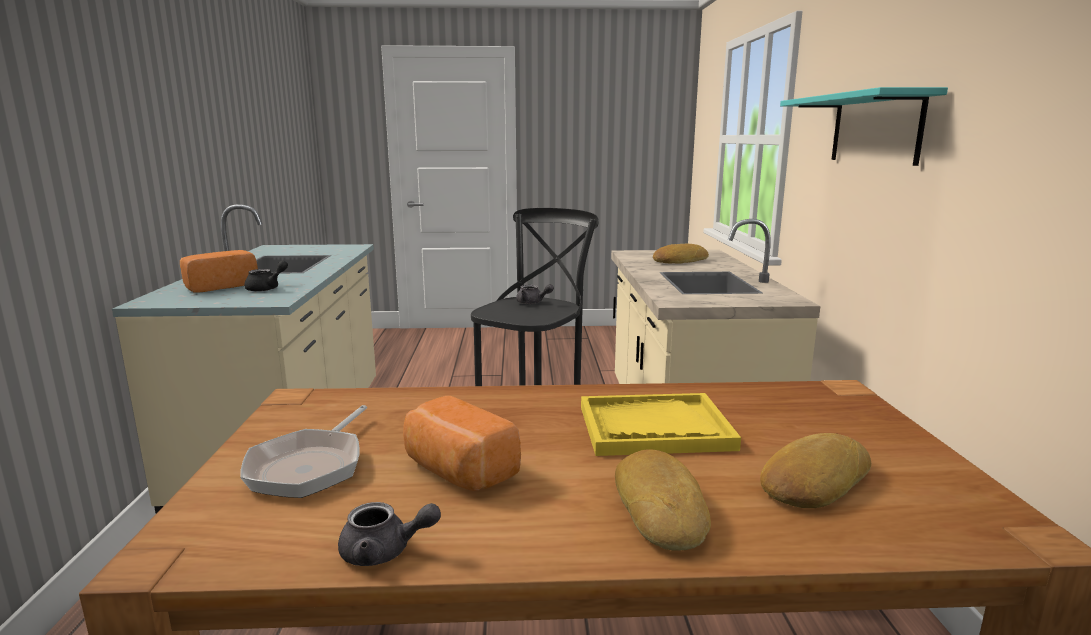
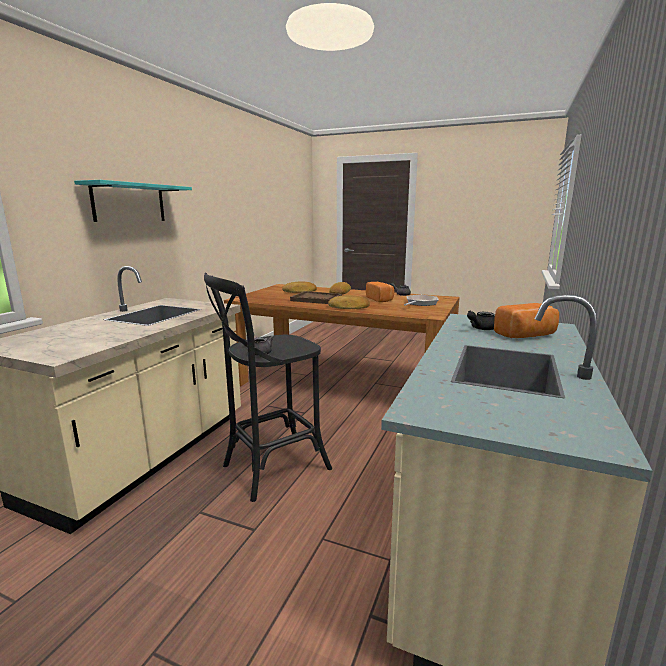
camera: 155 degrees left, 0 degrees up
(654, 428) = (316, 299): yellow tray -> brown tray
(679, 260) = (79, 335): bread -> bread (349, 307)

